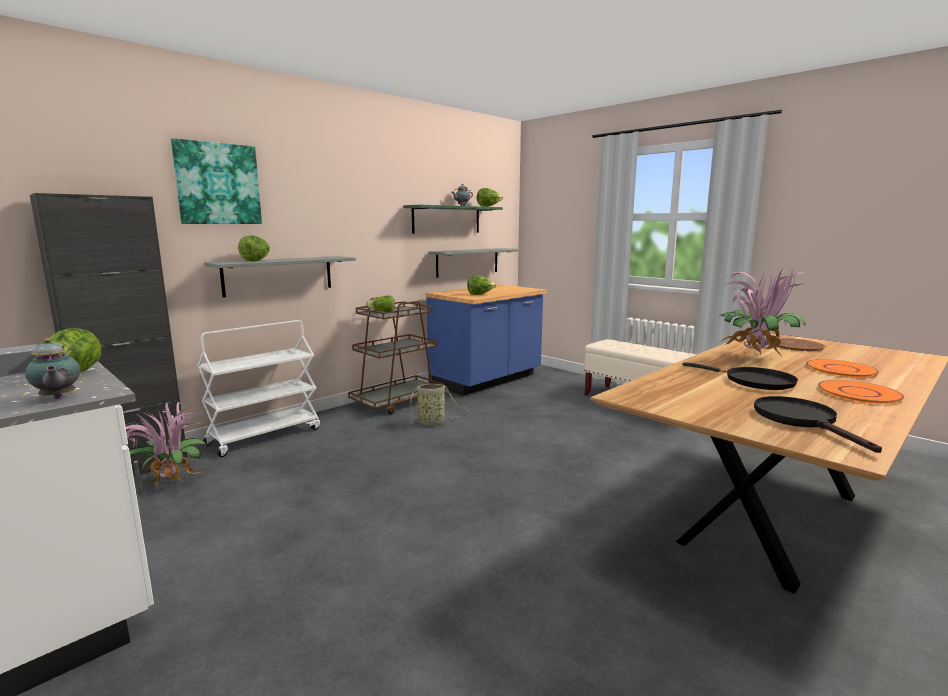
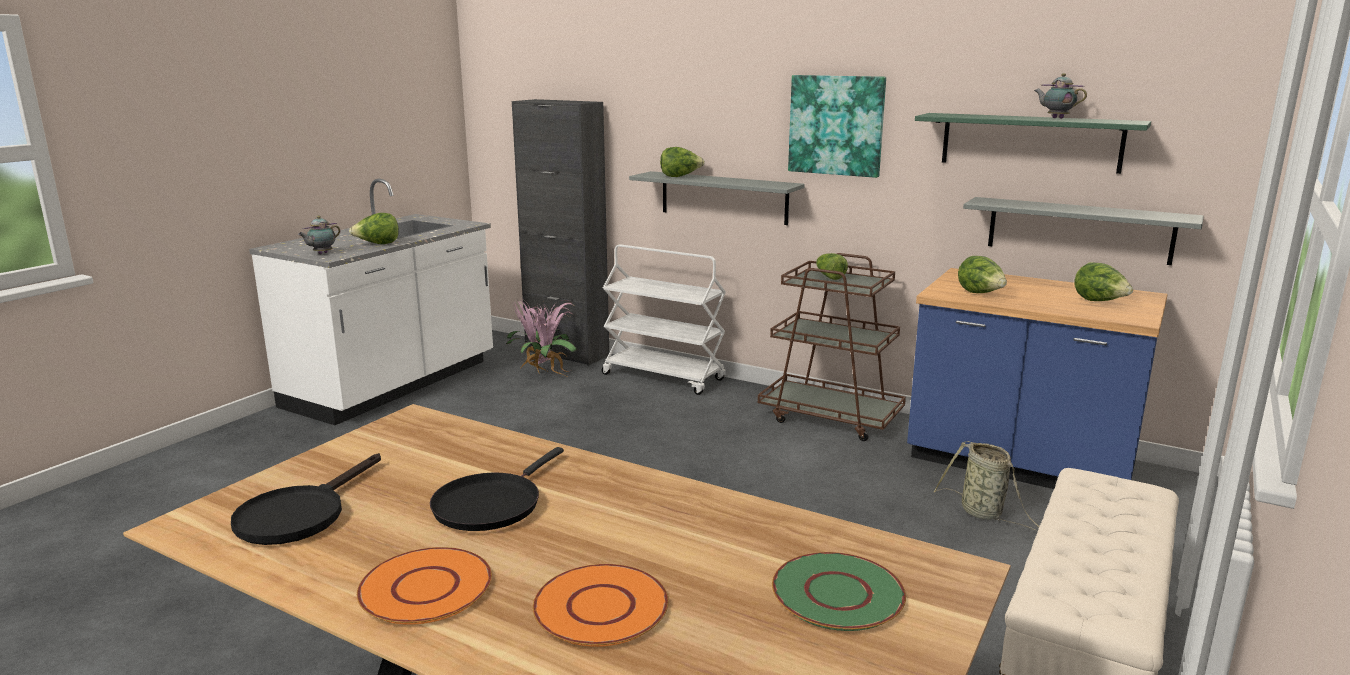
camera: 75 degrees right, 5 degrees up
(218, 184) = (670, 85): picture -> picture (836, 125)
(433, 423) = (772, 453): basket -> basket (984, 514)
(488, 206) = (1123, 122): lettuce -> lettuce (1099, 302)
(754, 358) = (669, 524): potted plant -> none
(795, 345) = (836, 593): brown plate -> green plate
(802, 420) = (300, 514): black frying pan -> black frying pan turned 135 degrees clockwise

